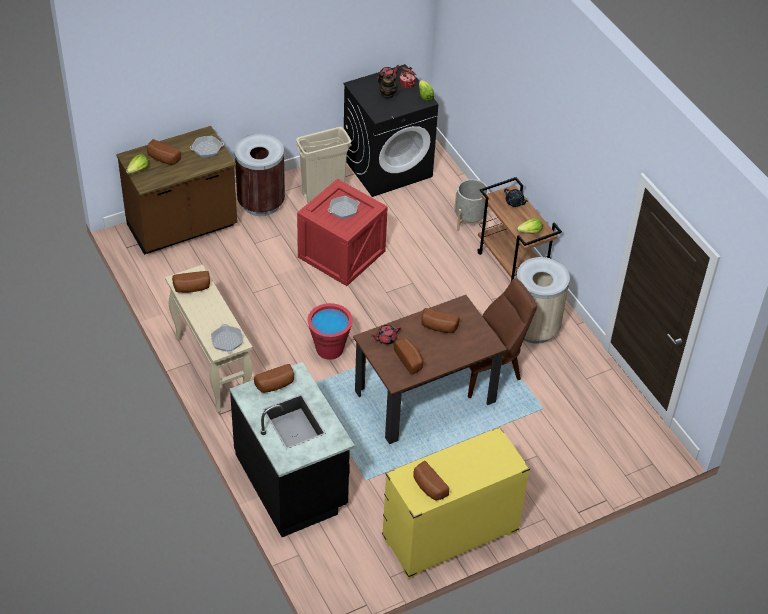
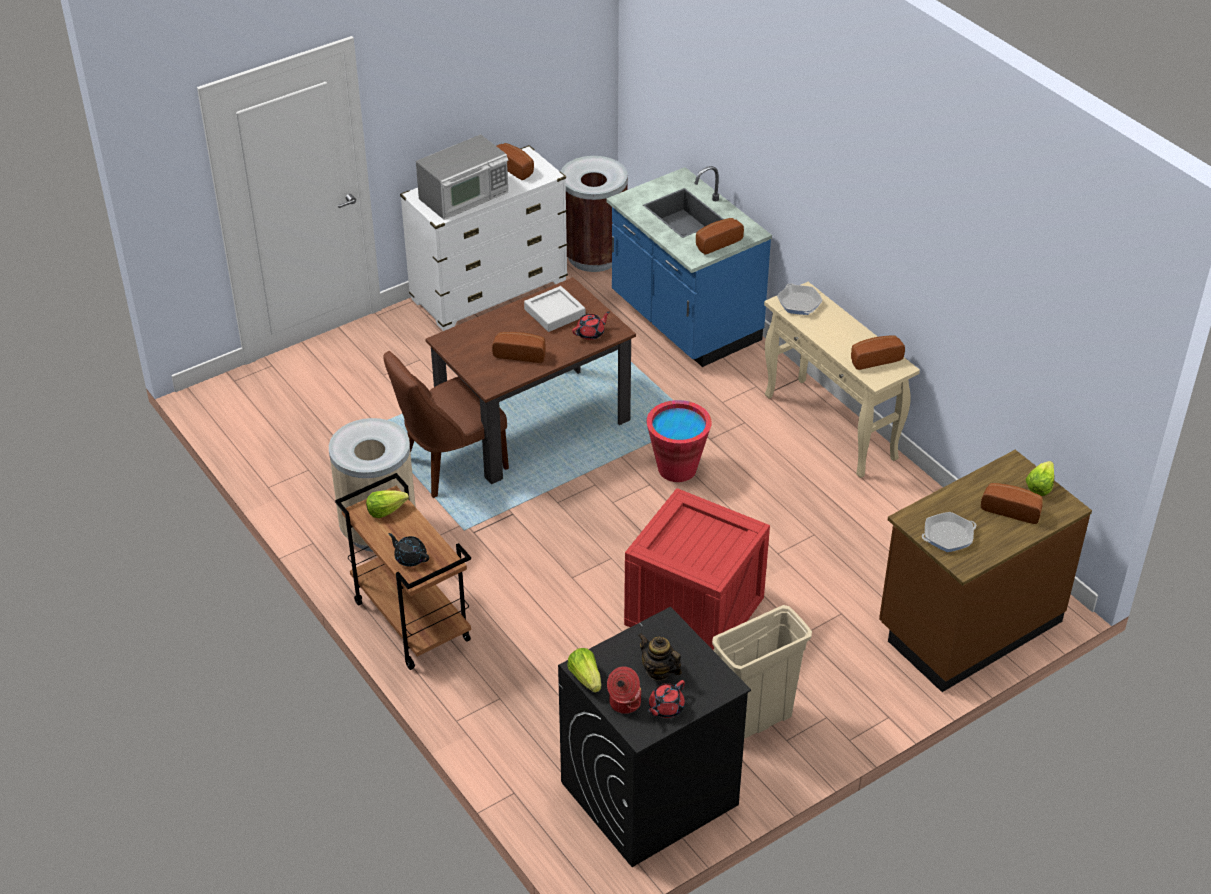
camera: 175 degrees right, 5 degrees down
(261, 203) = (856, 688): brown trash can -> brown trash can (593, 256)
(292, 481) = (684, 321): black counter -> blue counter
(343, 209) = (696, 545): frying pan -> none
(410, 360) = (554, 313): bread -> grey tray
(450, 535) = (489, 290): yellow dresser -> white dresser
(469, 220) = (486, 698): grey planter -> none
(474, 458) = (465, 196): none -> microwave

